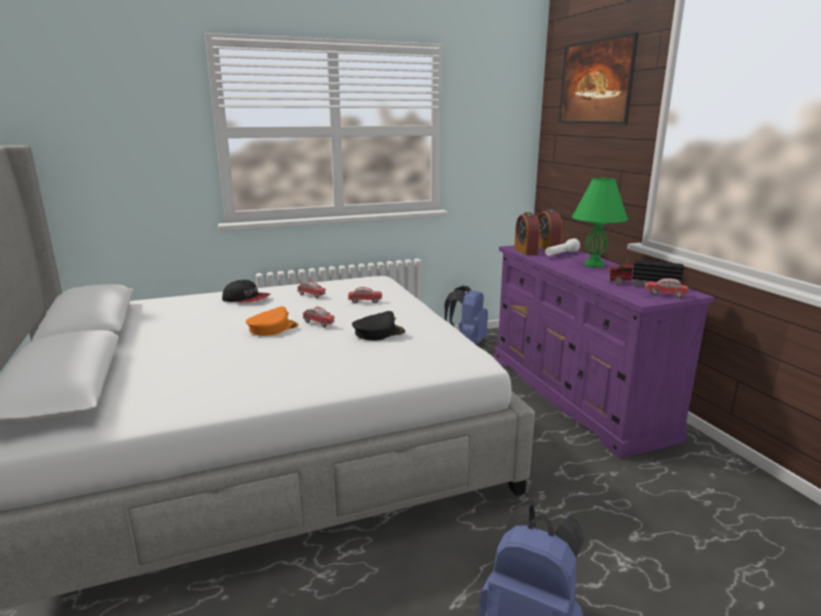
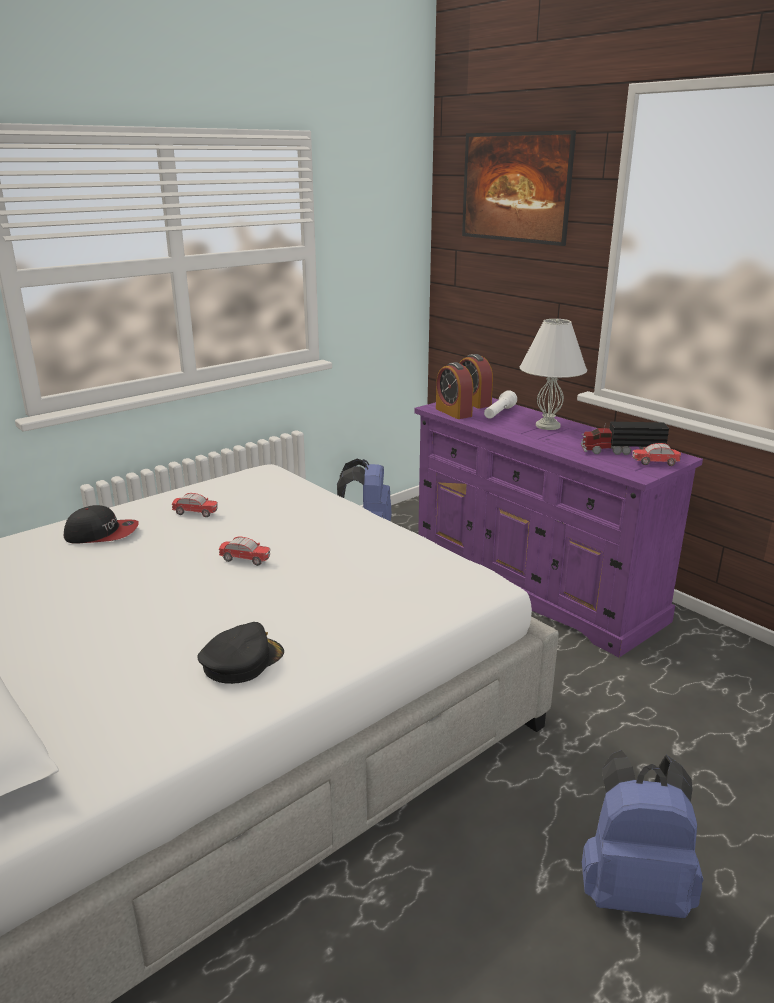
camera: 20 degrees left, 5 degrees up
(272, 328) = (185, 579): orange cap -> none
(365, 301) = (278, 513): toy car -> none
(378, 332) = (340, 562): black cap -> black cap (241, 661)
(594, 264) = (548, 425): green table lamp -> white table lamp

